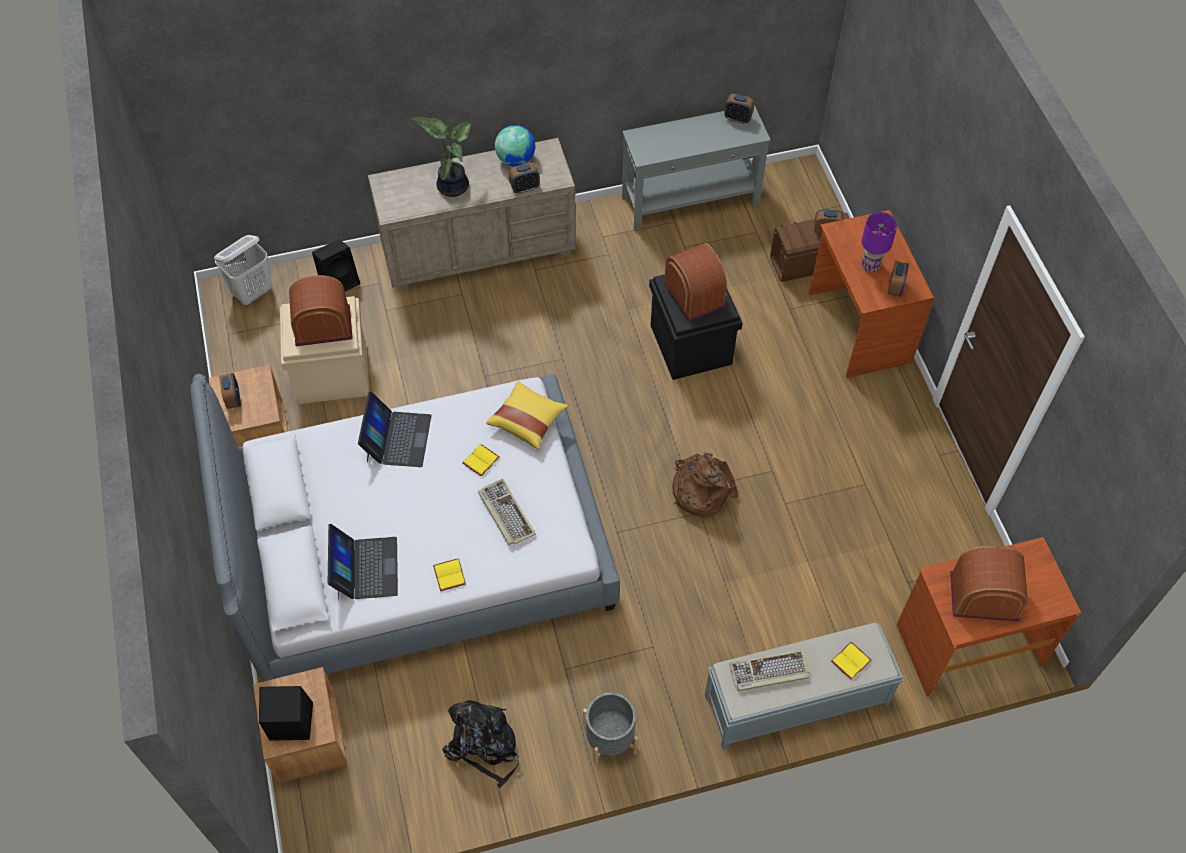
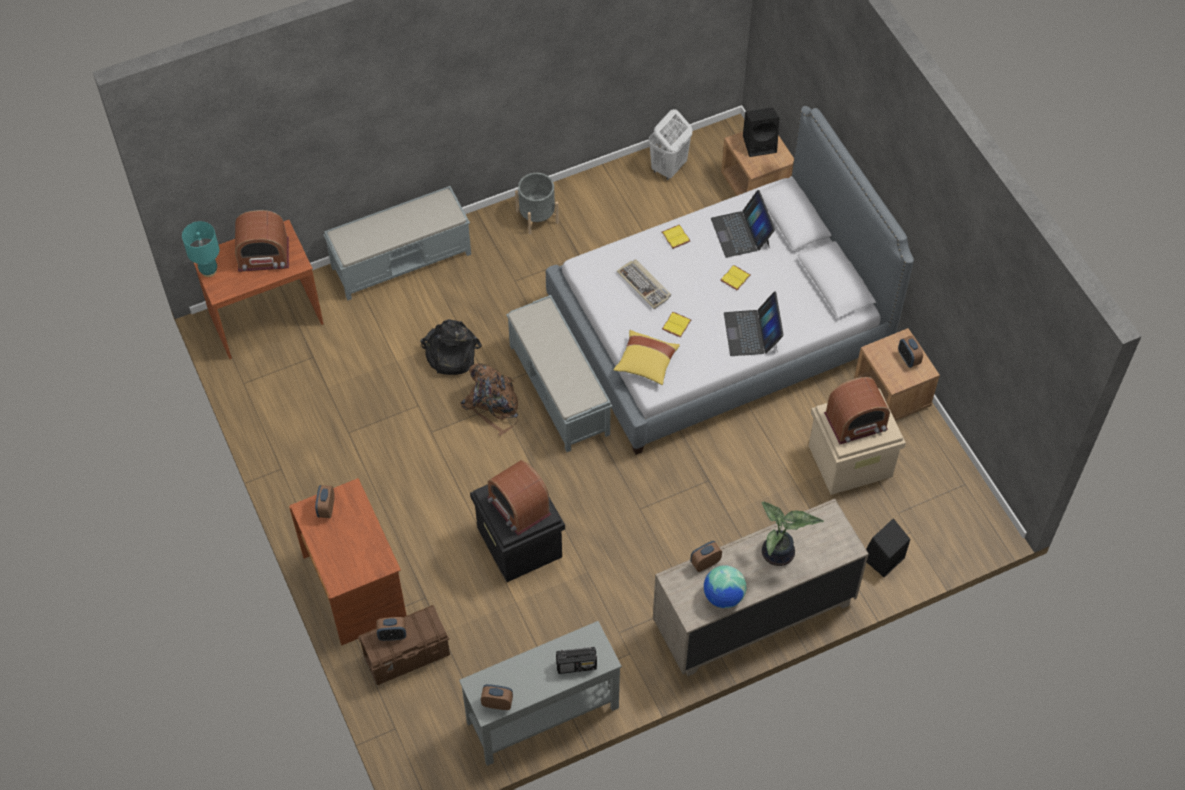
camera: 170 degrees right, 0 degrees up
(253, 292) = (961, 532): white laundry basket -> white laundry basket (668, 167)
(484, 745) = (628, 200): black backpack -> black backpack (450, 354)
(622, 496) = (559, 390): none -> grey bench
(662, 136) = (577, 665): none -> radio
(769, 672) = (423, 219): keyboard -> none
(850, 660) = (363, 236): yellow book -> yellow book (735, 279)
(870, 265) = (350, 529): purple table lamp -> none
(1053, 584) = (208, 271): none -> turquoise table lamp

